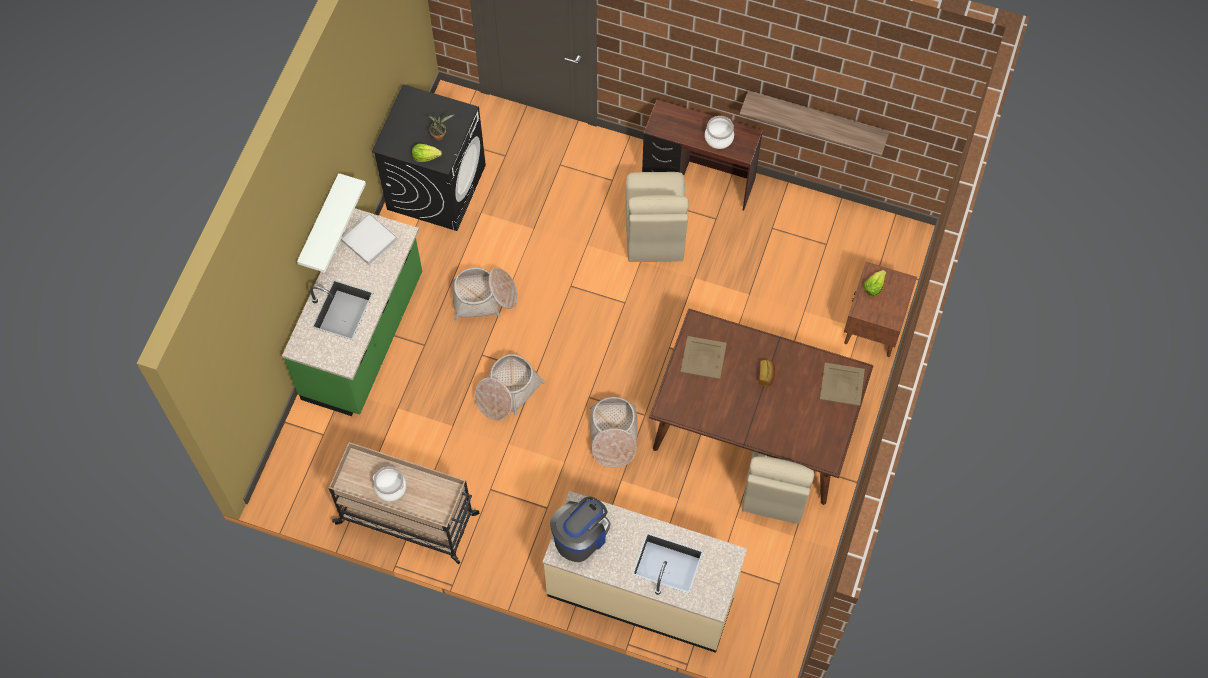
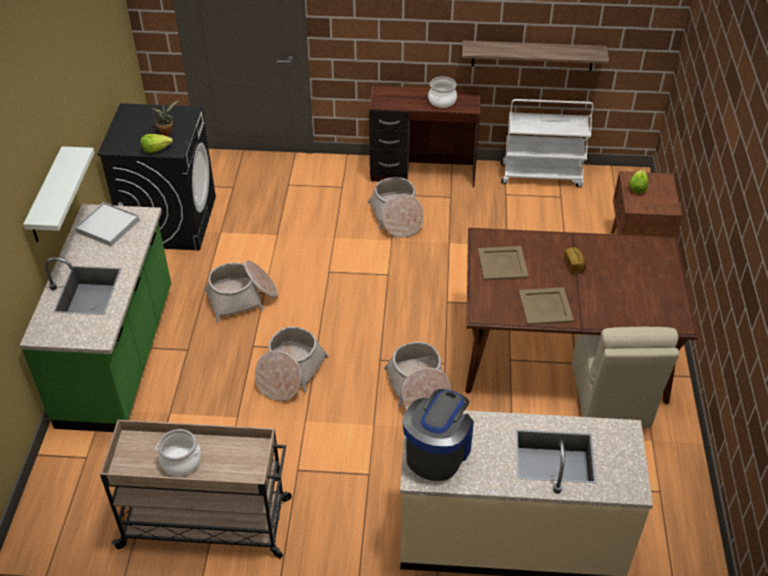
camera: 15 degrees left, 20 degrees down
(654, 233) = (396, 217): beige chair -> basket
(818, 211) = (542, 175): none -> white cart
(841, 384) = (655, 257): beige tray -> beige tray (545, 306)

